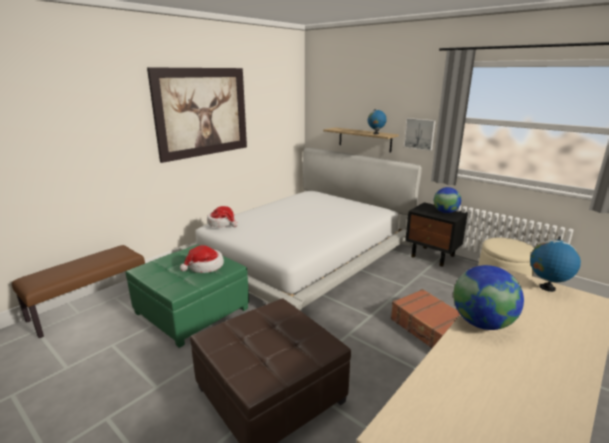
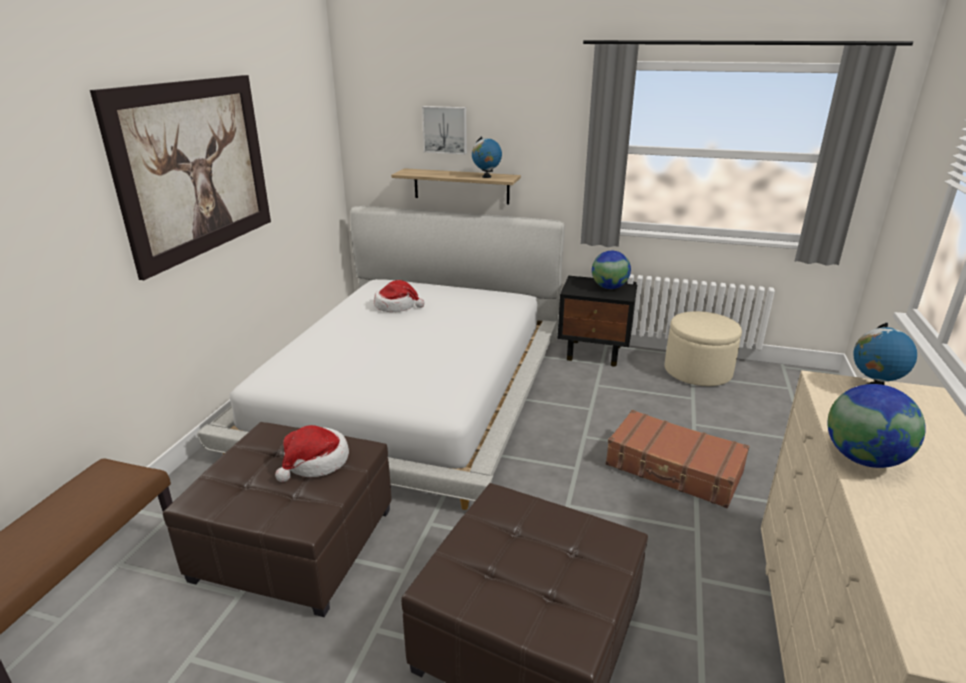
camera: 25 degrees left, 5 degrees up
(192, 311) = (296, 543): green ottoman -> brown ottoman
(222, 223) = (280, 372): hat -> hat (396, 306)
(419, 134) = (555, 172): picture -> picture (445, 130)

